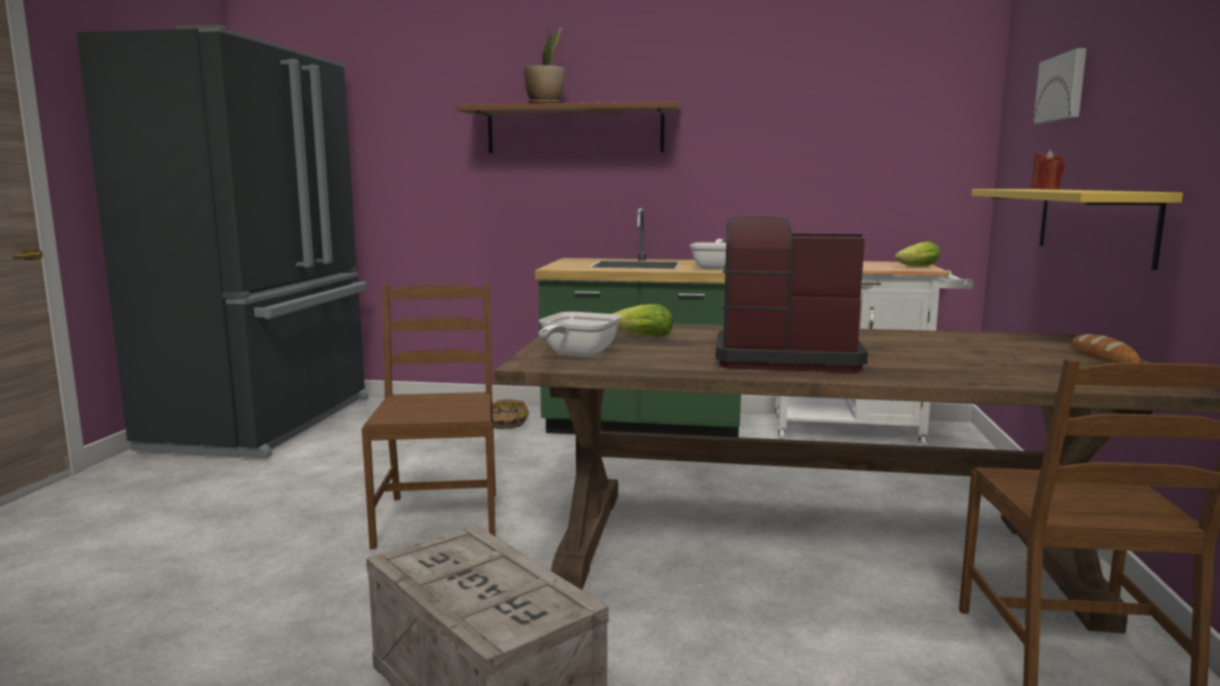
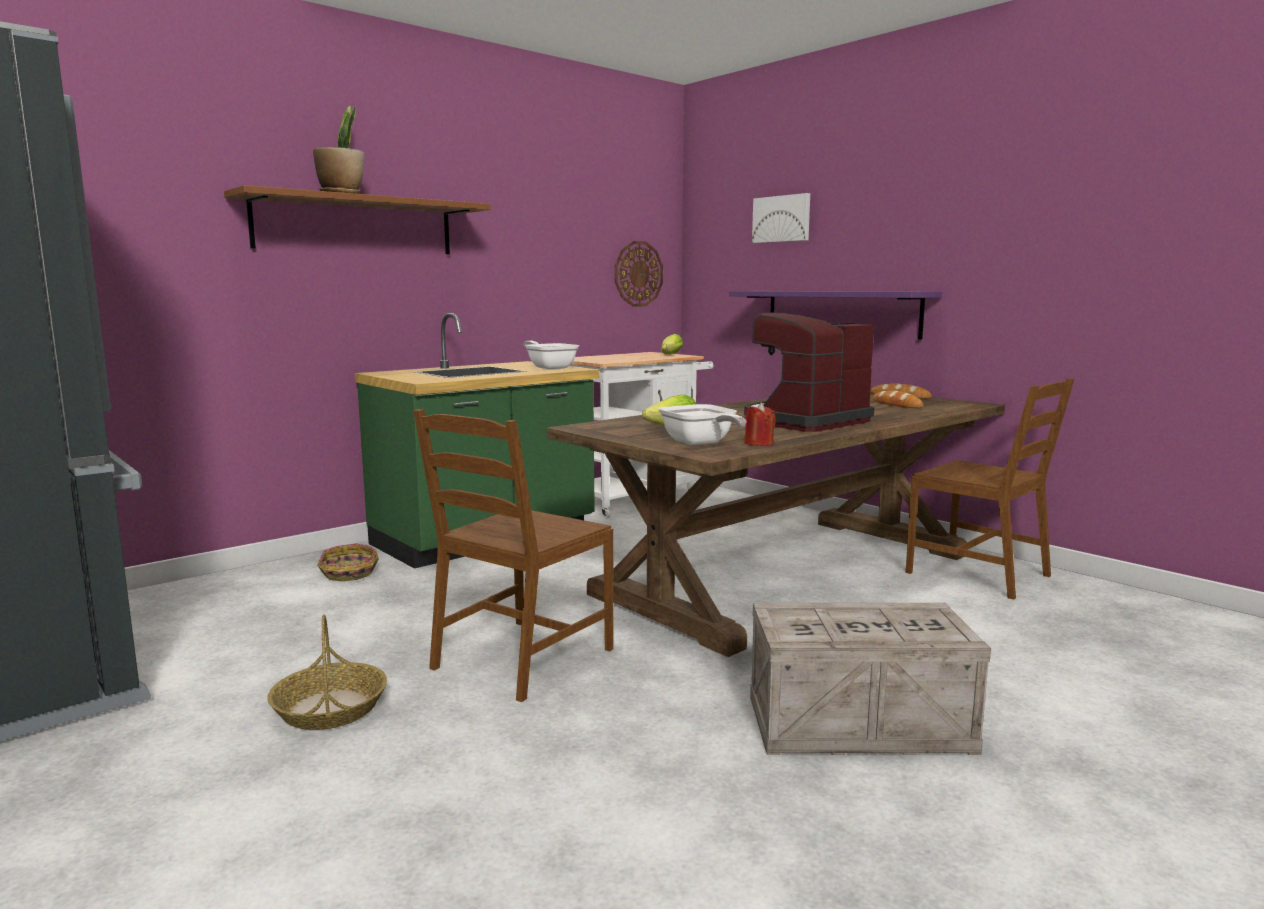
camera: 50 degrees left, 0 degrees up
(299, 499) = (330, 709): none -> basket
(439, 518) = (521, 659): brown chair -> brown chair turned 90 degrees counterclockwise
(916, 167) = (638, 274): none -> wall clock
(1026, 364) = (896, 405): none -> bread
(1045, 189) = (803, 290): red candle -> red candle (759, 444)
(1093, 223) = (841, 313): yellow shelf -> purple shelf

